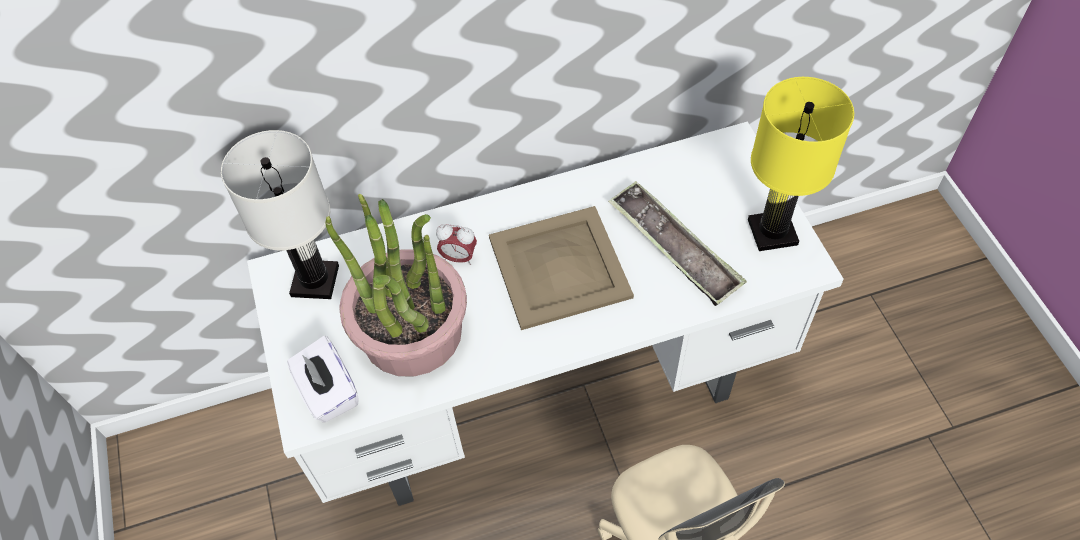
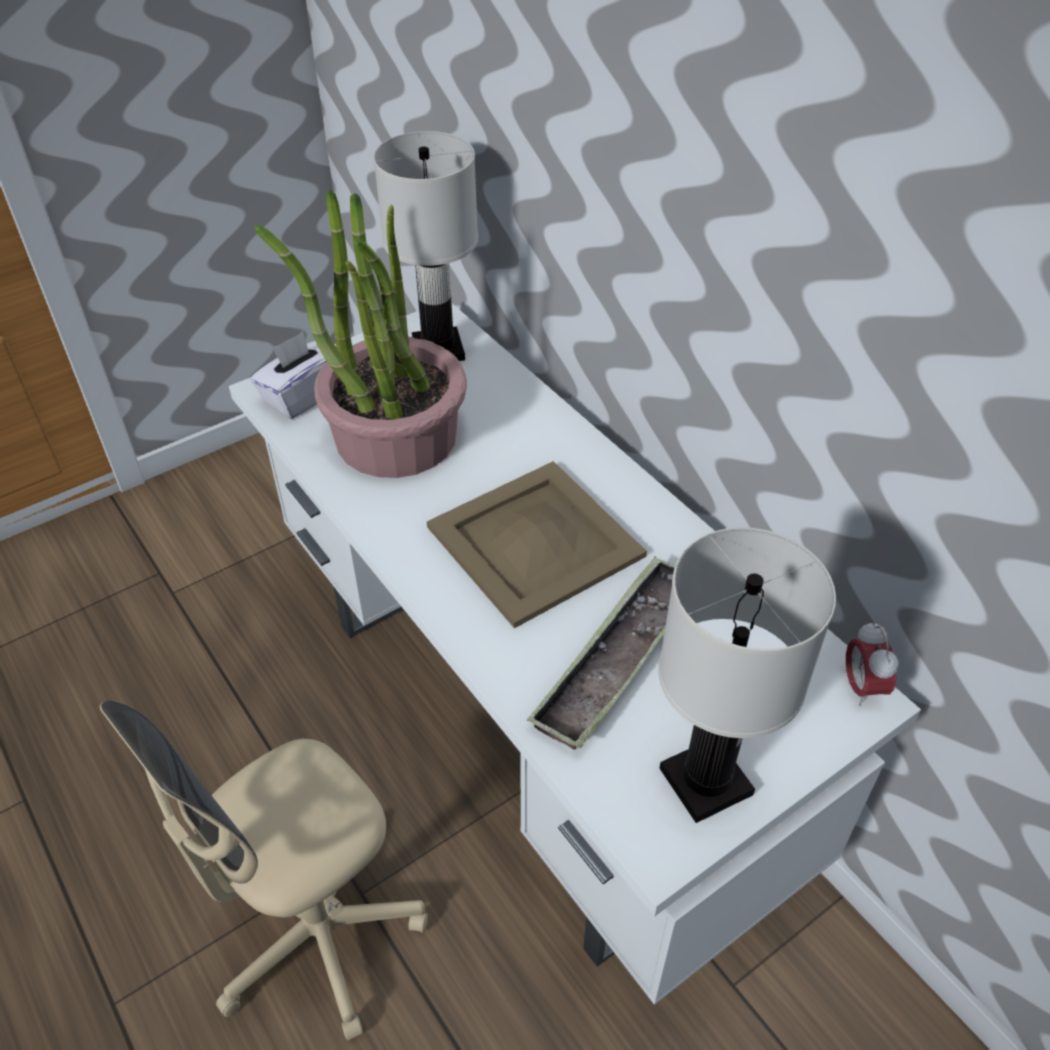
camera: 70 degrees right, 10 degrees down
(459, 257) = (512, 448): alarm clock -> alarm clock (861, 687)
(773, 232) = (705, 783): yellow table lamp -> white table lamp

